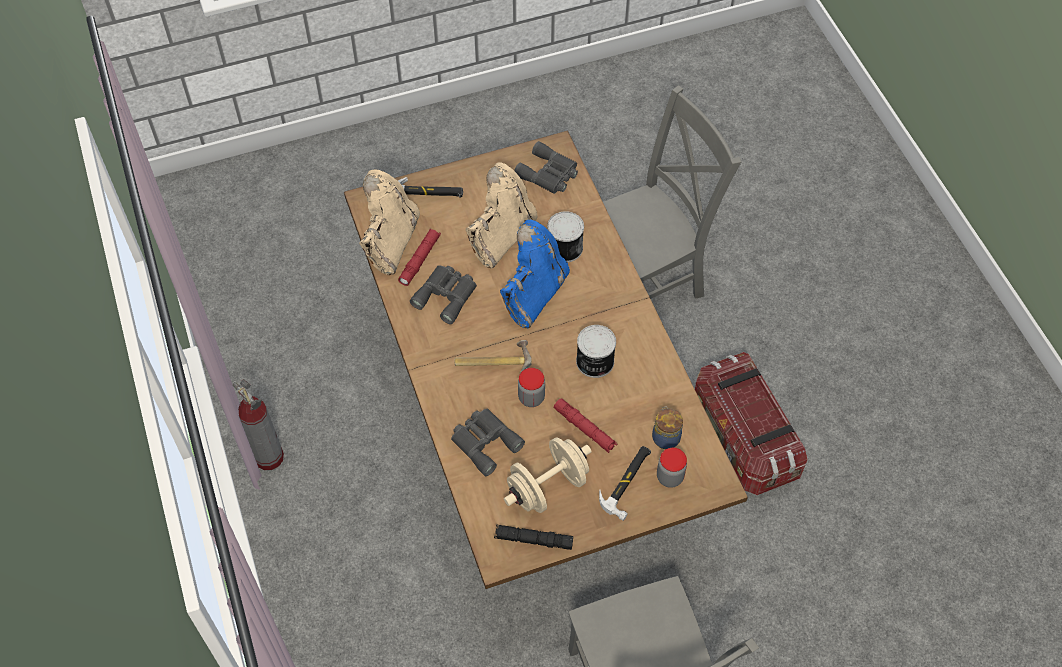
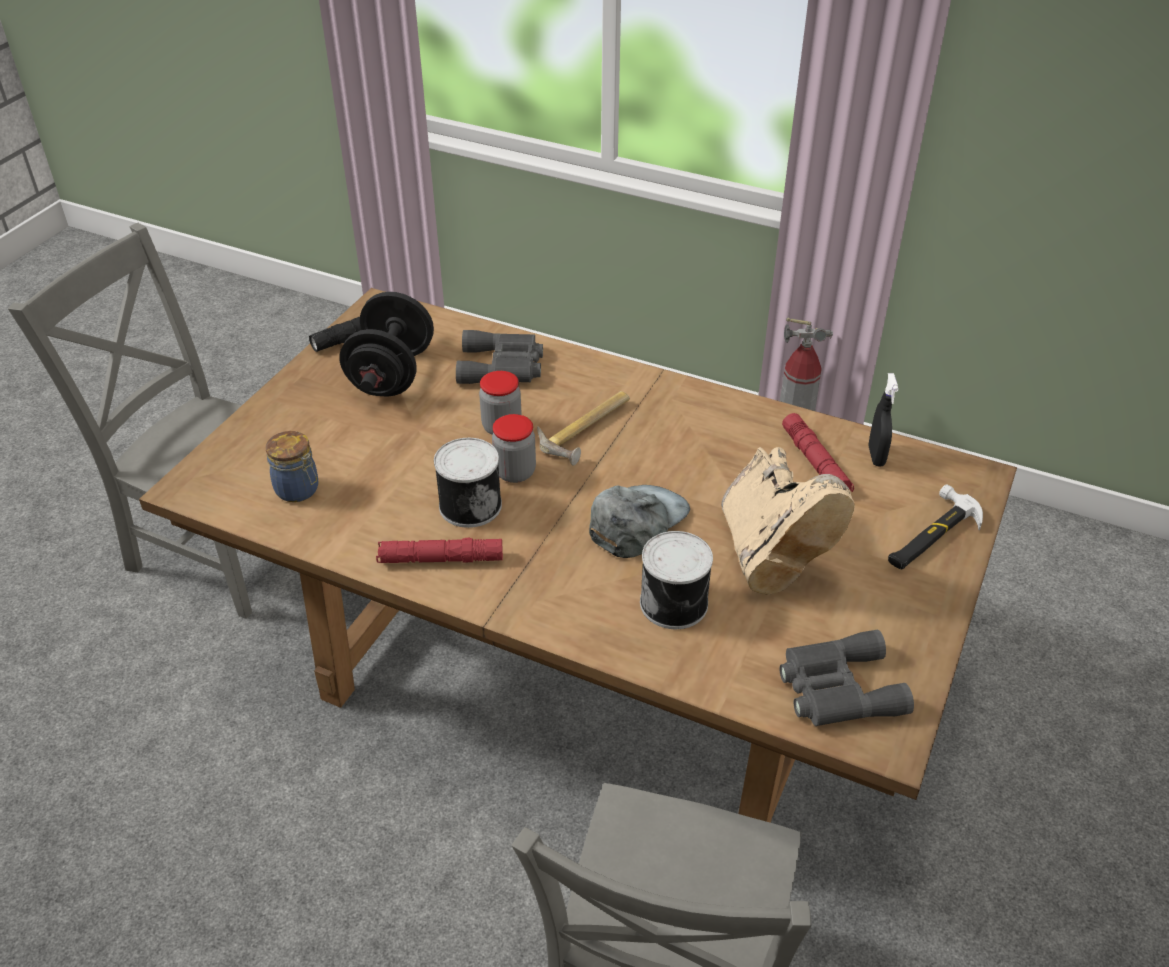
camera: 135 degrees right, 15 degrees down
(390, 242) = (876, 456): beige boot -> black spray bottle
(447, 295) = (731, 452): grey binoculars -> none
(533, 294) = (637, 522): blue boot -> grey cap
(547, 487) = (391, 374): beige dumbbell -> black dumbbell
(584, 428) = (406, 439): red flashlight -> red flashlight (440, 559)
(627, 482) = (305, 427): hammer -> none
(669, 477) = (257, 459): jar -> jar (515, 472)
(743, 438) = (299, 879): storage box -> none

